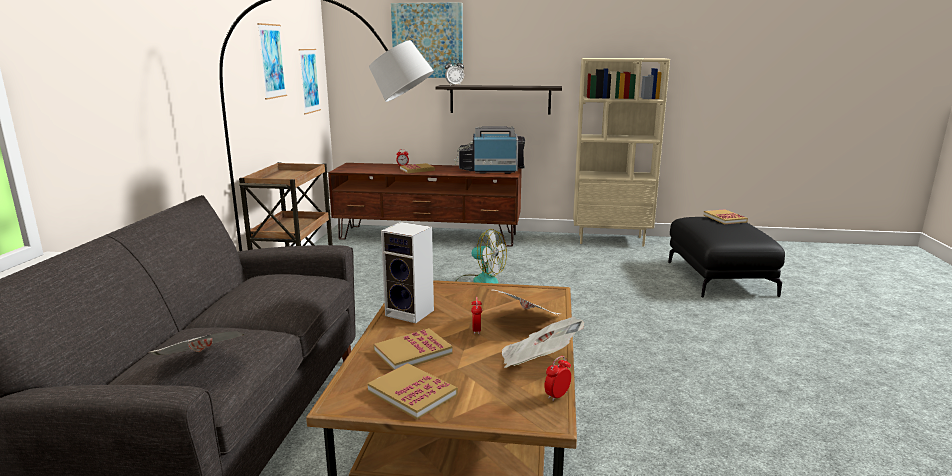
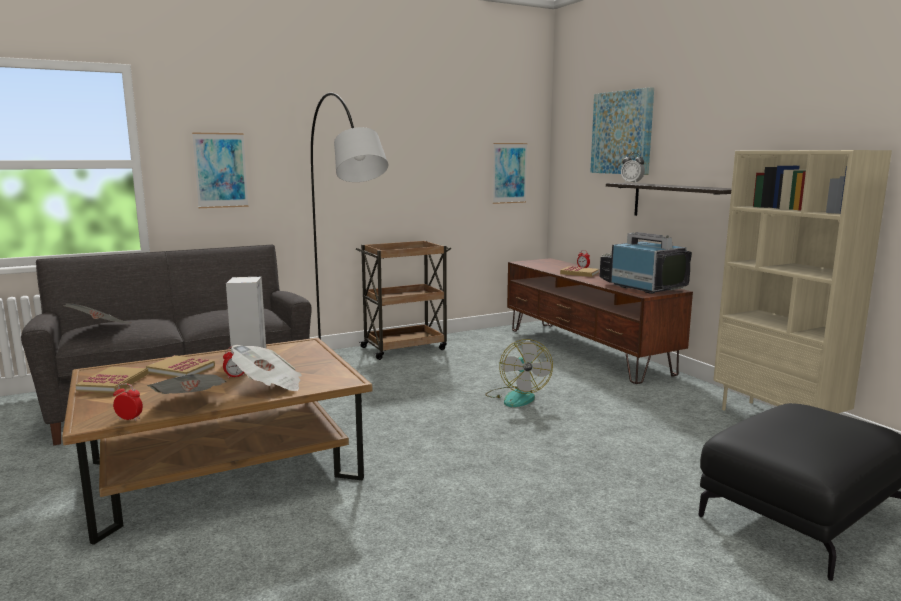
camera: 55 degrees right, 5 degrees down
(272, 61) = (442, 152): picture -> picture (220, 170)
(724, 218) = (838, 421): book -> none

